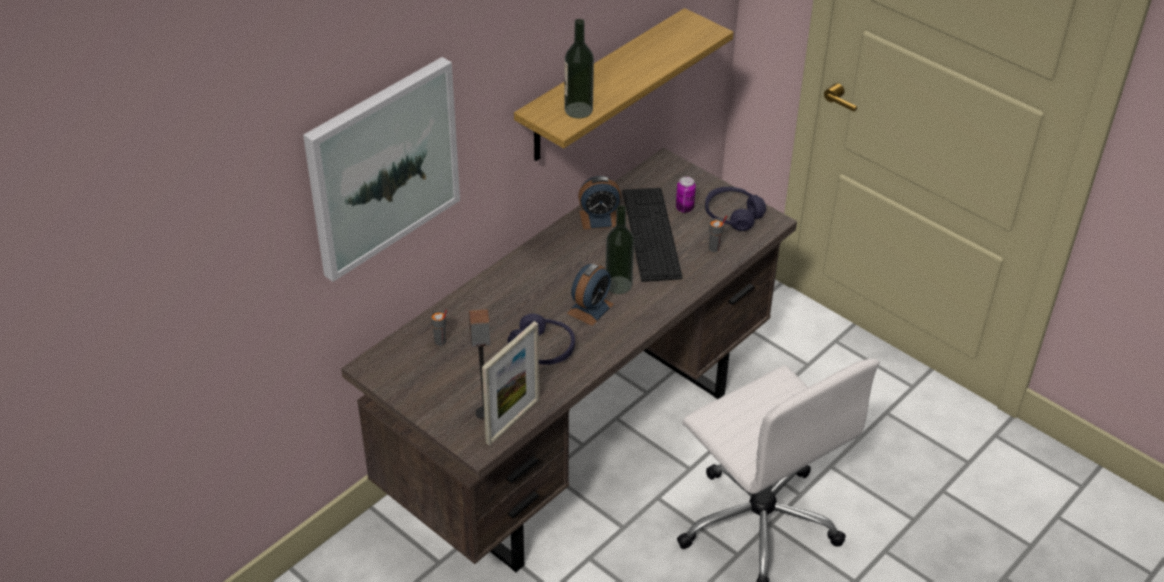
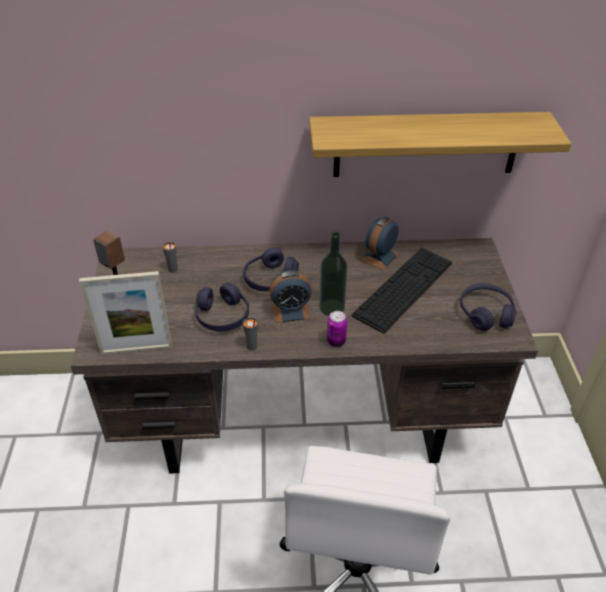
camera: 45 degrees right, 0 degrees up
(382, 167) = (147, 95): picture -> none
(537, 294) = (270, 279): none -> purple headphones
(578, 110) = (356, 136): bottle -> none
(599, 218) = (380, 257): alarm clock -> alarm clock turned 90 degrees clockwise
(684, 208) = (453, 286): can -> can (336, 341)
(714, 248) = (438, 328): grey cup -> grey cup (252, 347)

